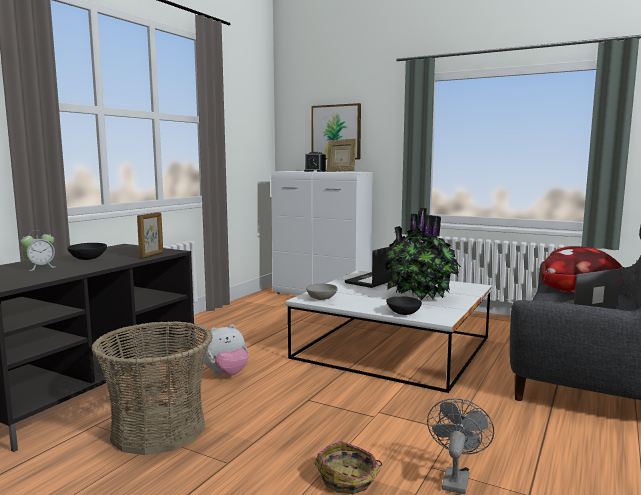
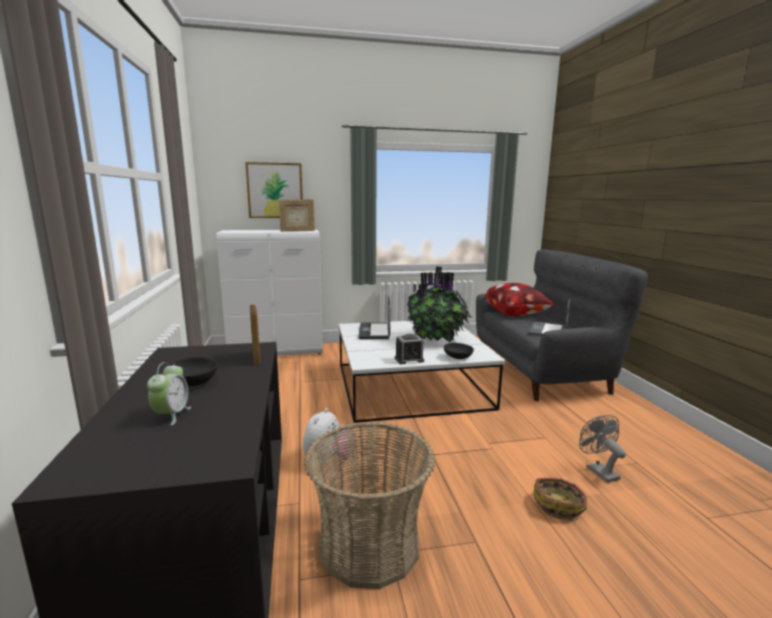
camera: 40 degrees left, 5 degrees up
(315, 171) = (264, 231): alarm clock -> alarm clock (409, 360)
(322, 298) = (376, 359): grey bowl -> none

